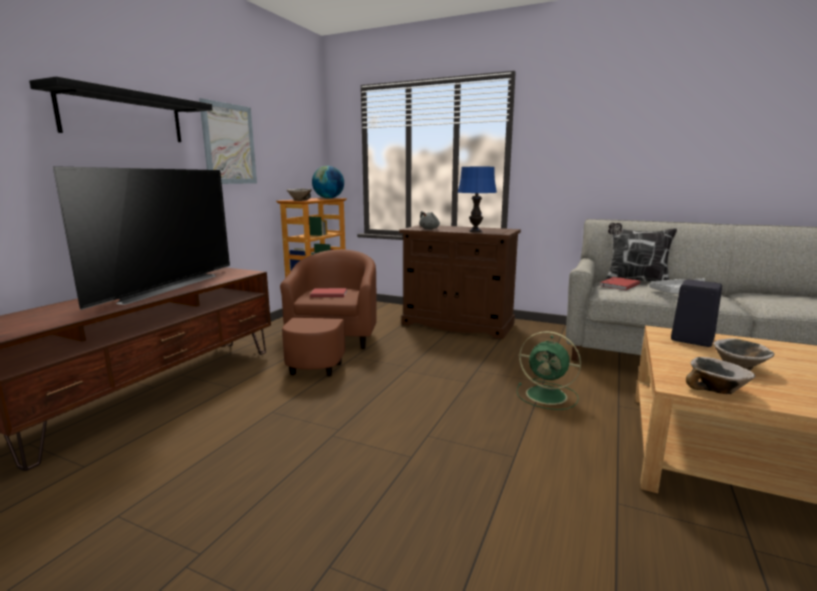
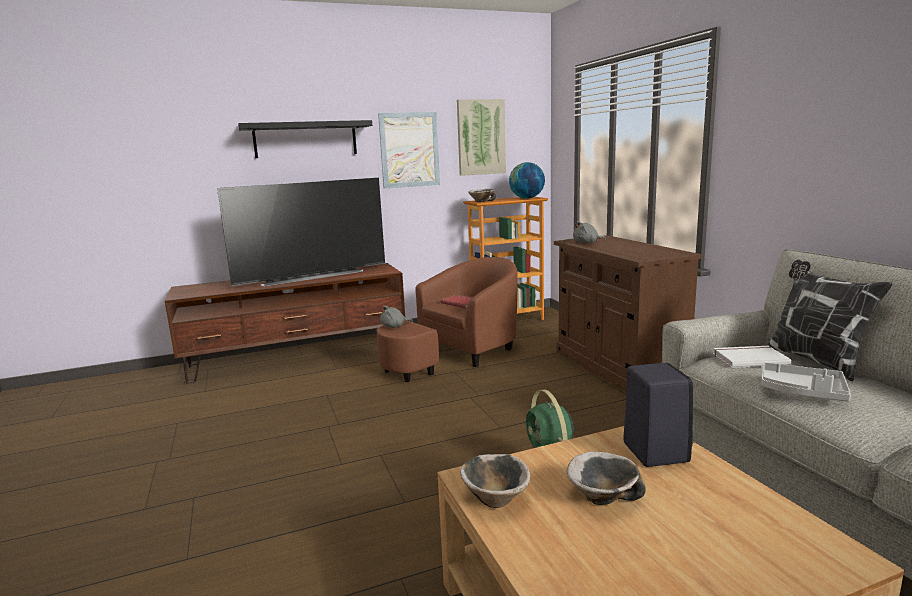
camera: 45 degrees right, 0 degrees up
(283, 139) = (481, 137): none -> picture
(299, 324) = (394, 326): none -> grey plush toy
(475, 231) = (622, 252): blue table lamp -> none
(618, 285) = (749, 358): red book -> white book

